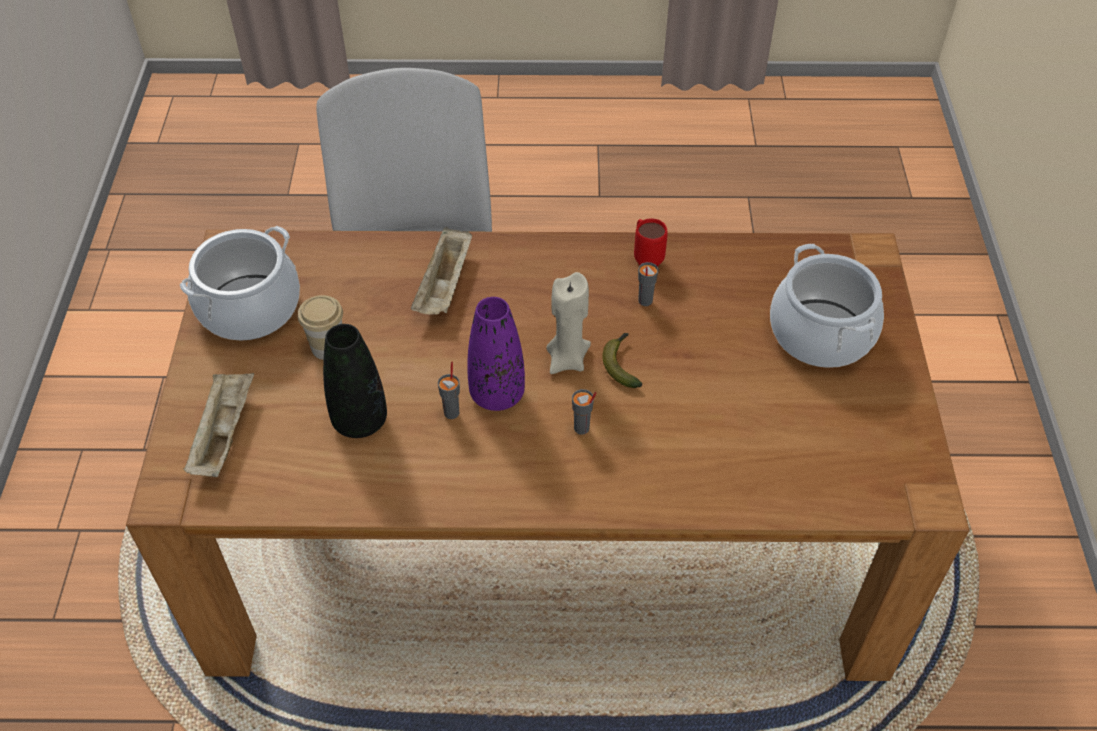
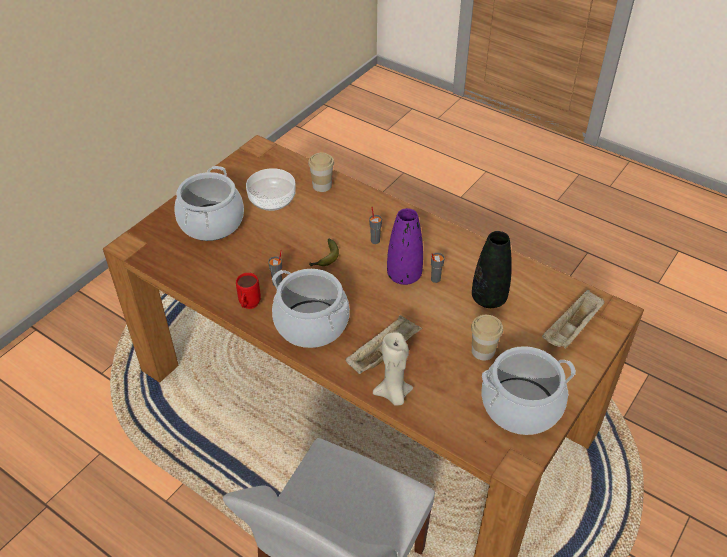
camera: 145 degrees left, 5 degrees down
(555, 276) = (311, 324): none -> cooking pot
(567, 360) = (351, 274): beige candle -> beige candle (393, 395)
(750, 483) = (322, 185): none -> cup
(790, 413) = (271, 200): none -> bowl

